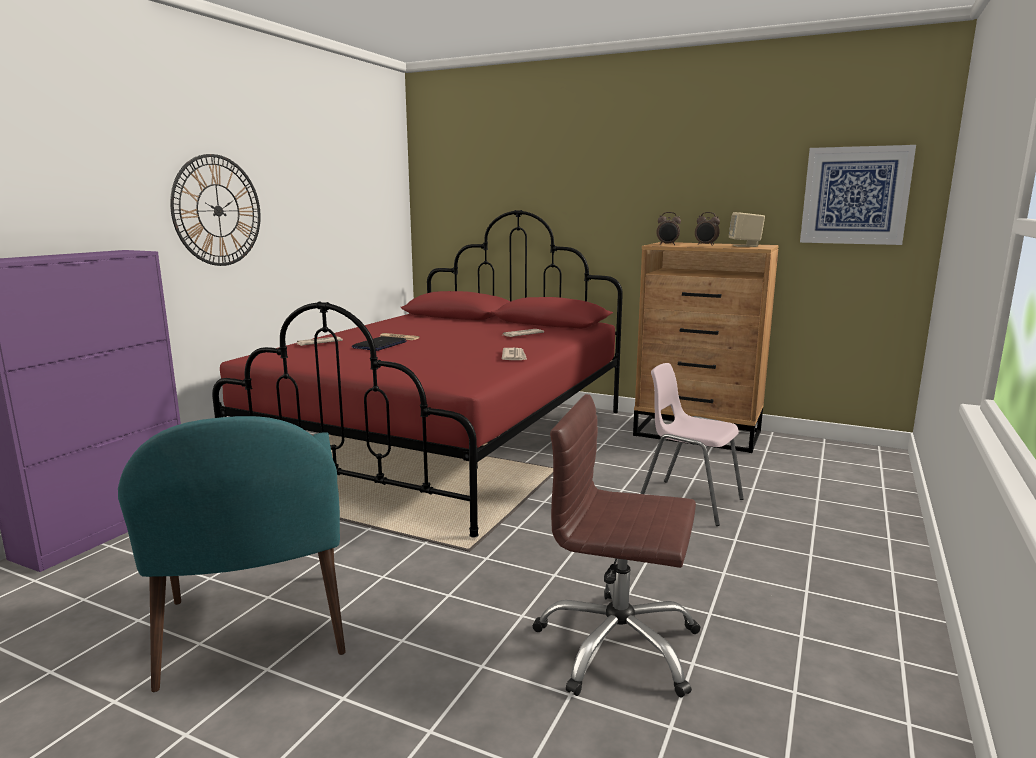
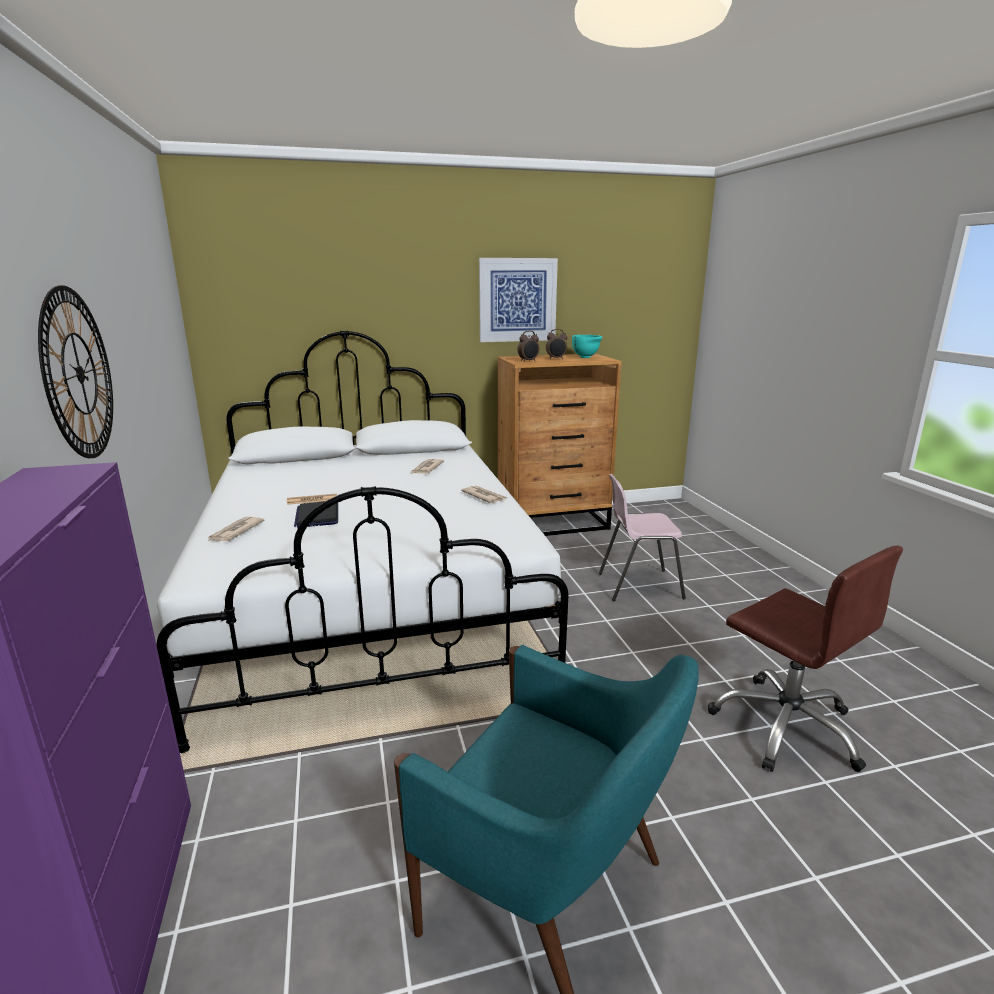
camera: 40 degrees left, 5 degrees up
(448, 441) = (370, 599): red bed -> white bed
(617, 646) = (786, 726): brown office chair -> brown office chair turned 105 degrees counterclockwise
(745, 246) = (586, 357): beige speaker -> turquoise bowl
(855, 195) = (645, 310): picture -> picture (517, 300)

